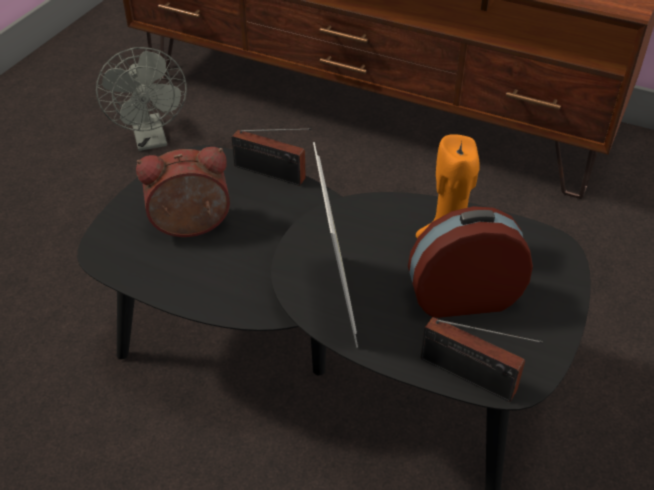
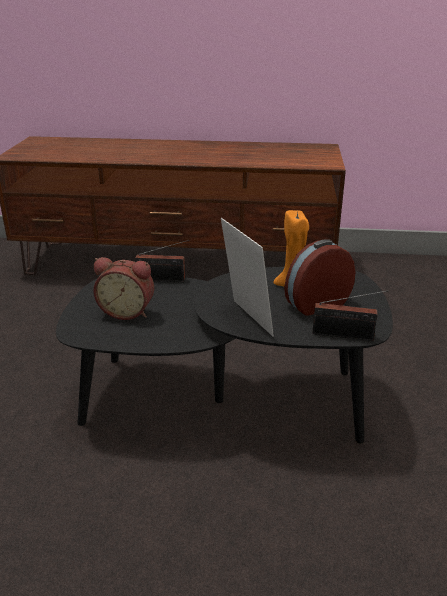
camera: 20 degrees left, 15 degrees down
(151, 140) = (41, 306): grey fan -> none
(191, 227) = (127, 311): alarm clock -> alarm clock turned 135 degrees counterclockwise

